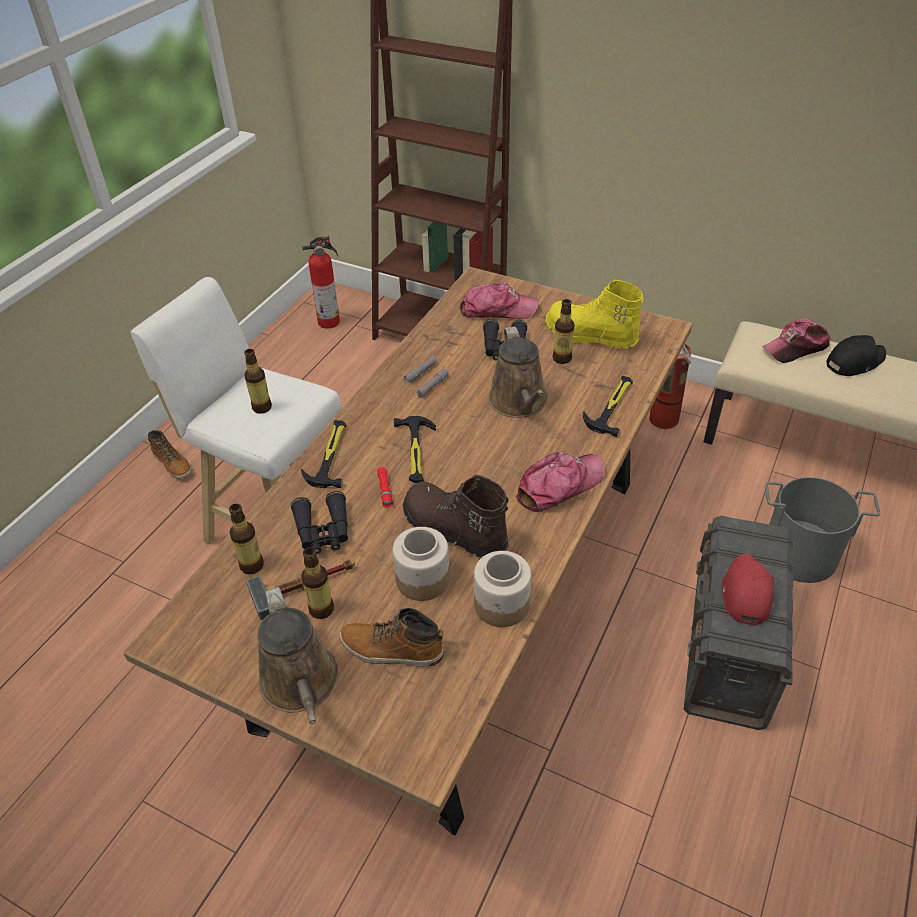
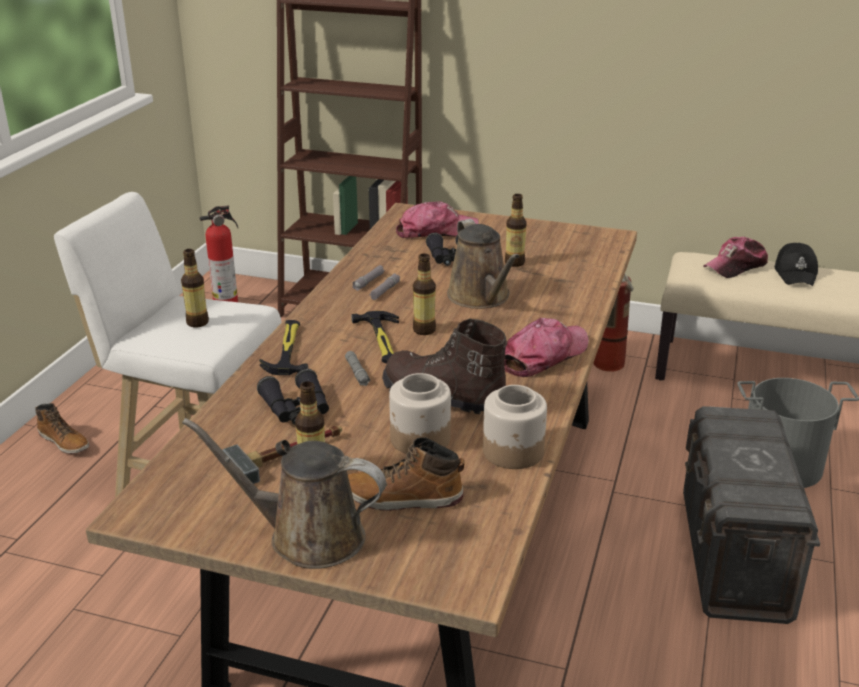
camera: 10 degrees left, 15 degrees down
(252, 565) = (222, 443): bottle -> bottle (424, 330)
(301, 685) = (307, 536): brown watering can -> brown watering can turned 135 degrees clockwise
(385, 490) = (357, 373): red flashlight -> grey flashlight
(590, 336) = (537, 245): yellow boot -> none
(612, 406) = (578, 294): hammer -> none
(745, 593) = (749, 466): red cap -> none
(854, 361) = (796, 273): black cap -> black cap turned 135 degrees clockwise

